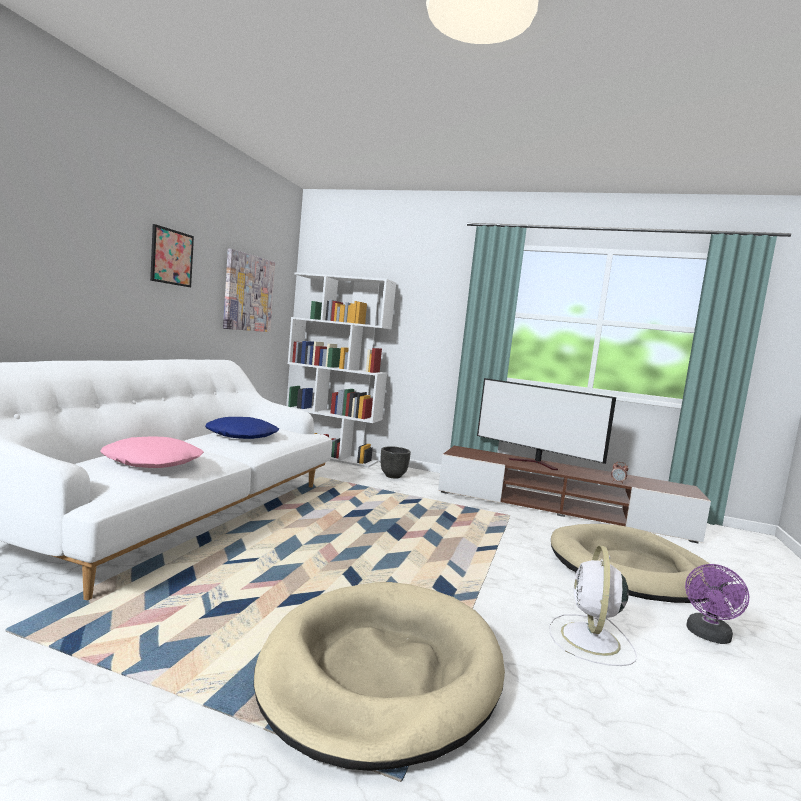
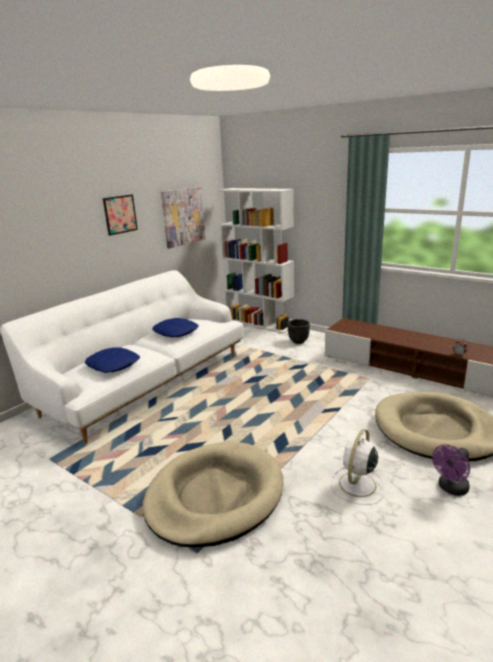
camera: 20 degrees right, 15 degrees up
(153, 462) = (113, 365): pink pillow -> blue pillow
(536, 464) = (400, 336): television -> none

